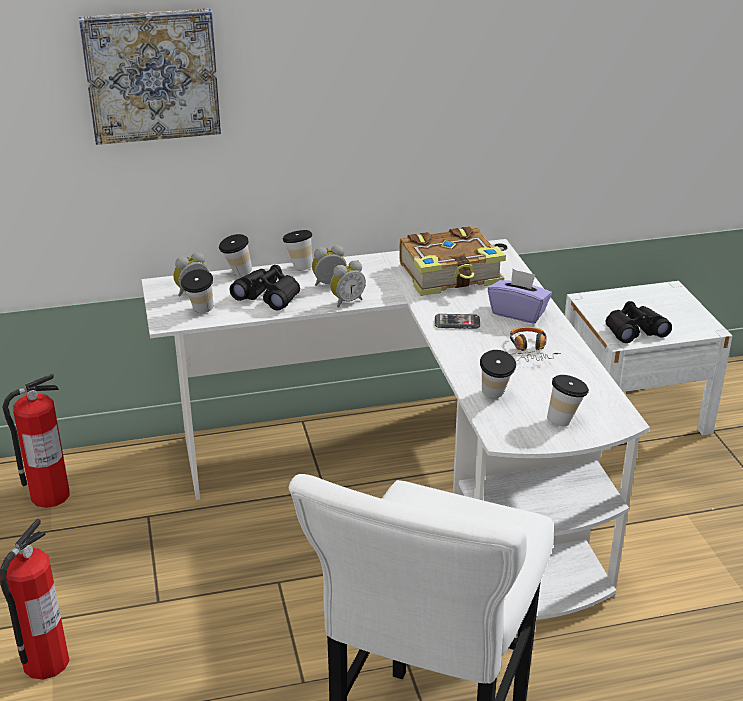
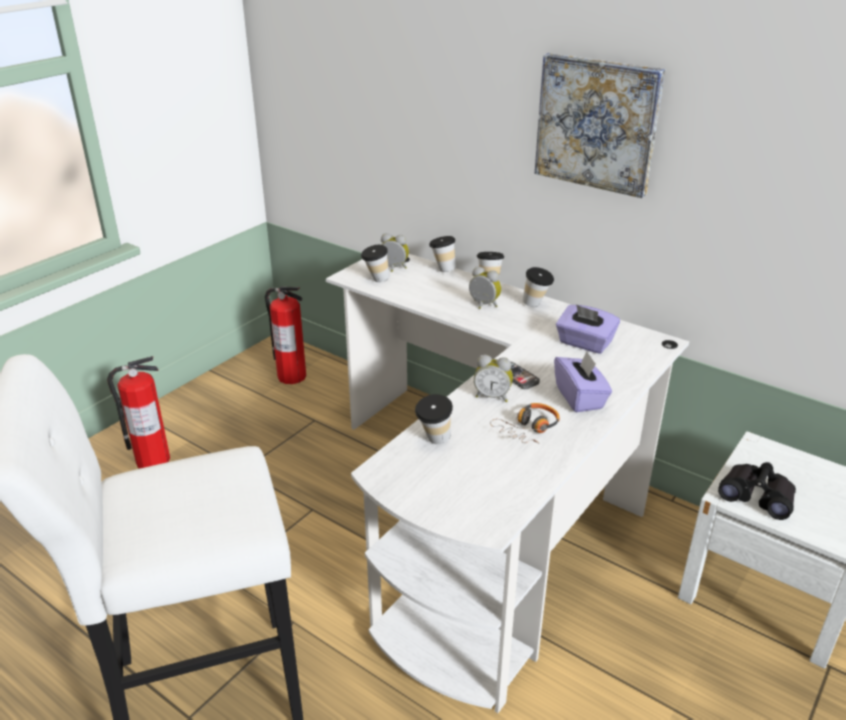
camera: 50 degrees right, 0 degrees up
(151, 75) = (409, 77): picture -> picture (597, 124)
(268, 296) = (432, 292): black binoculars -> none
(347, 301) = (473, 320): alarm clock -> alarm clock (492, 396)
(451, 275) = (584, 343): book -> purple tissue box
(565, 420) = (446, 494): cup -> cup (536, 305)

